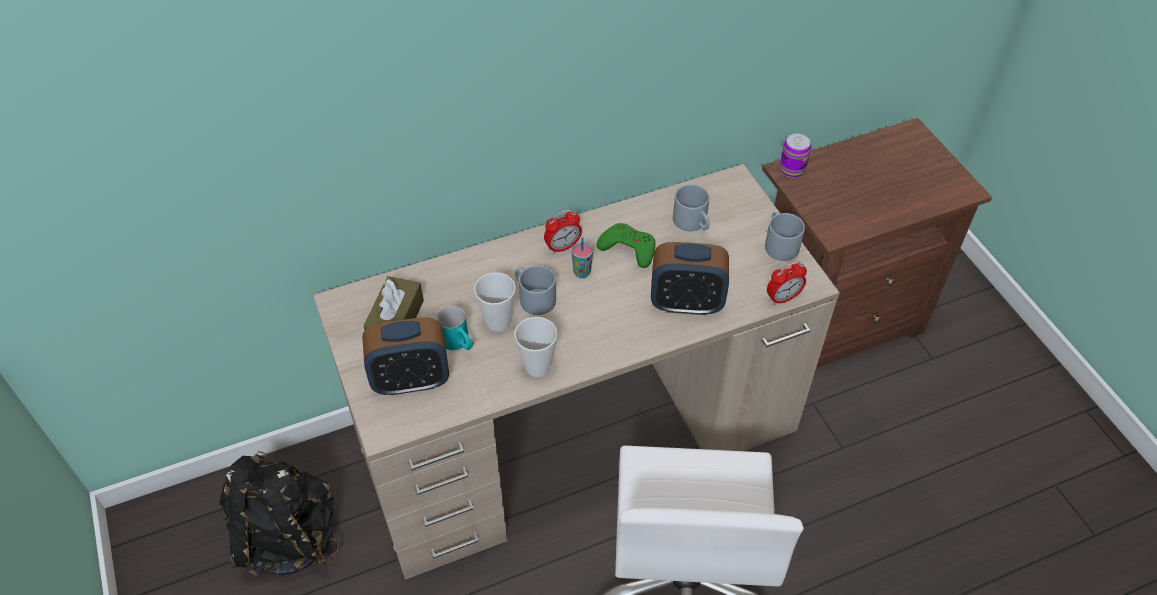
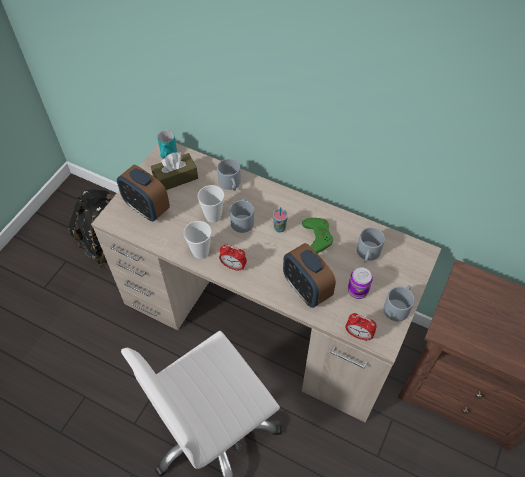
camera: 50 degrees right, 5 degrees up
(459, 344) = (185, 211): turquoise mug -> turquoise mug (167, 154)
(469, 274) = (231, 184): none -> grey mug
(563, 247) = (288, 208): alarm clock -> alarm clock (233, 266)
(792, 169) = (469, 276): can -> can (357, 290)

